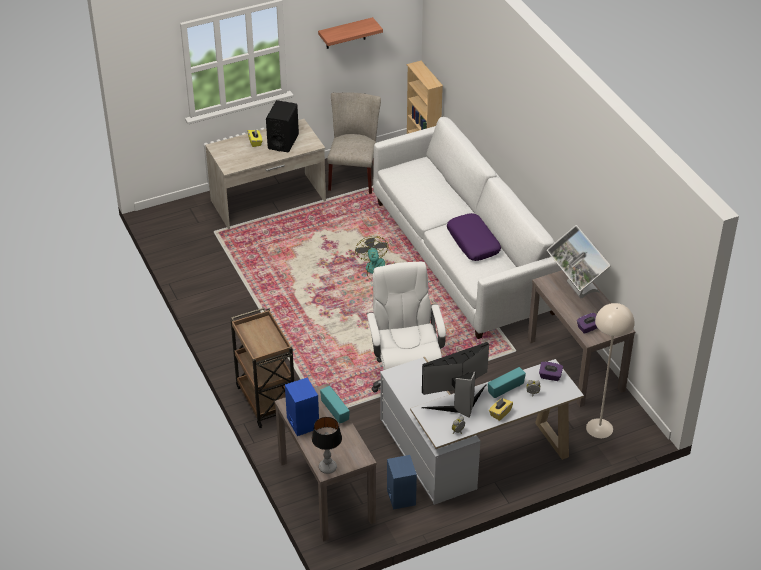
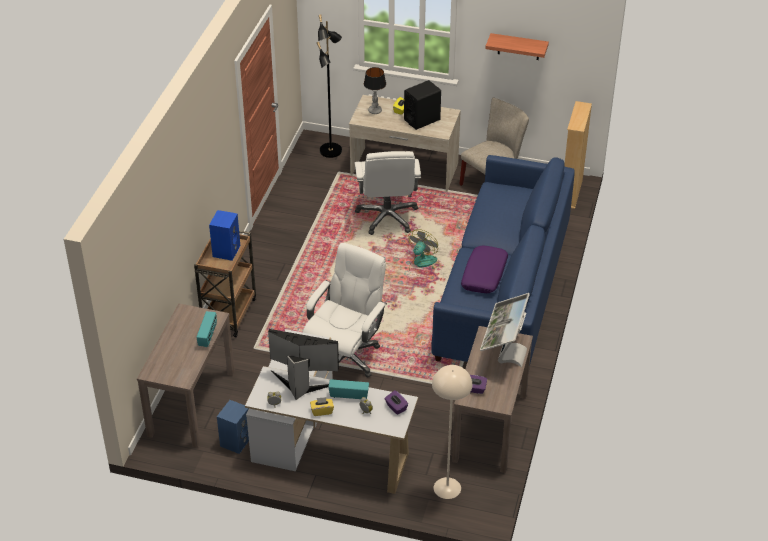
camera: 40 degrees right, 0 degrees up
(185, 217) = (331, 151): none -> black floor lamp
(301, 247) = (387, 217): none -> white office chair
(302, 423) = (176, 330): blue speaker -> blue speaker (226, 250)
(328, 468) = (153, 372): table lamp -> table lamp (375, 111)
(463, 256) = (503, 291): white sofa -> blue sofa

